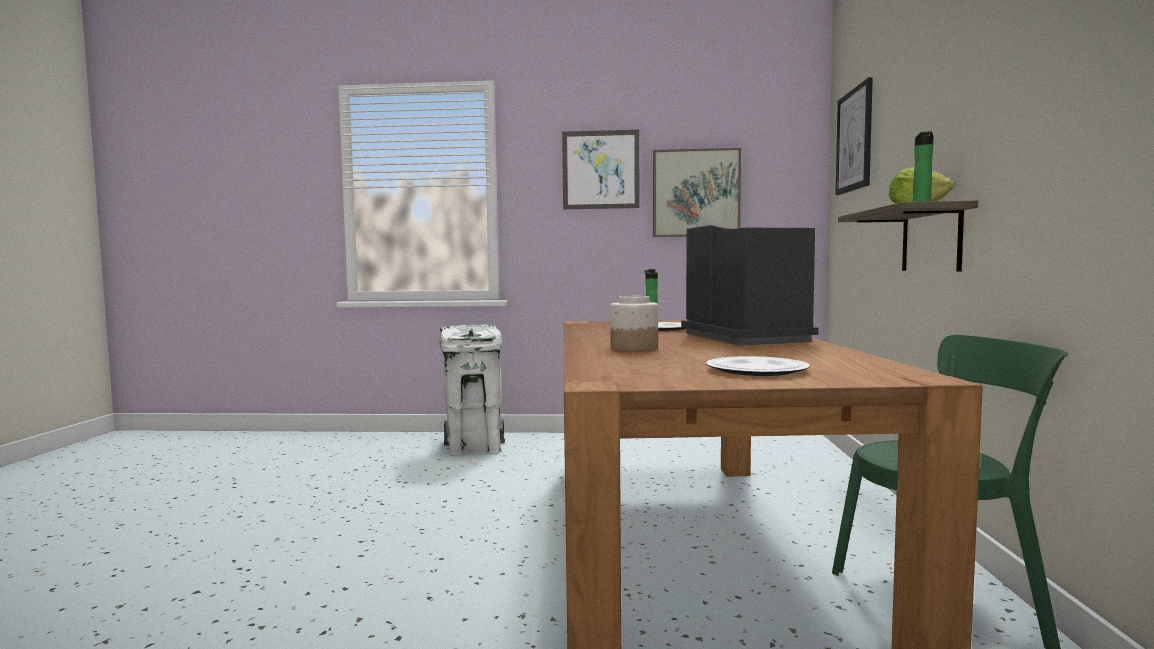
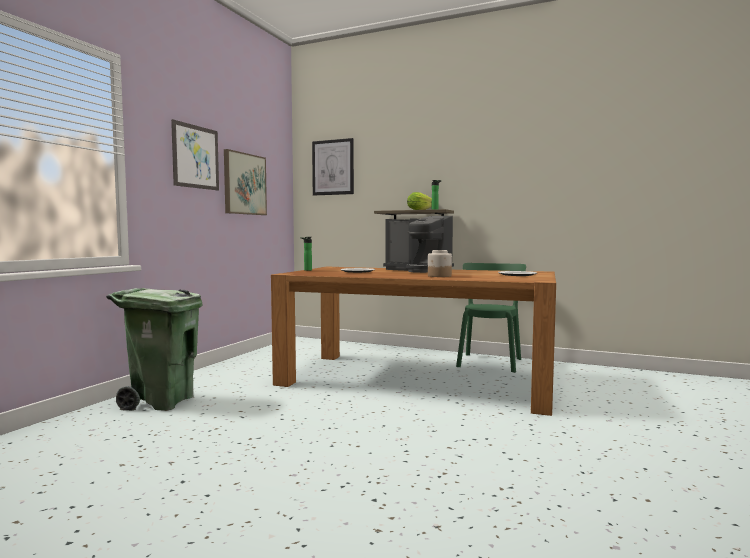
camera: 70 degrees left, 0 degrees up
(474, 447) = (162, 402): white trash can -> green trash can
(747, 338) = (419, 270): coffee machine -> coffee machine turned 150 degrees counterclockwise

